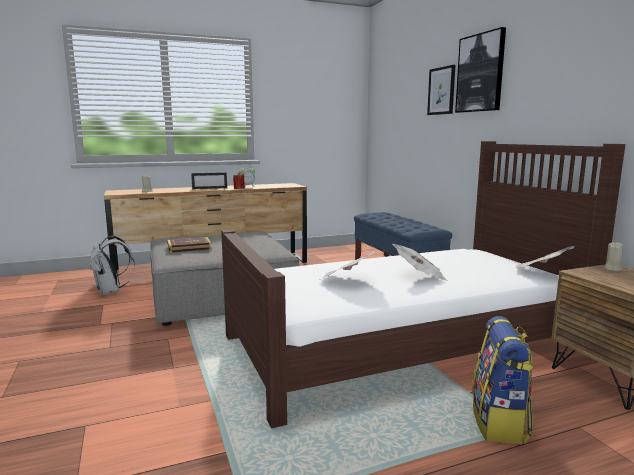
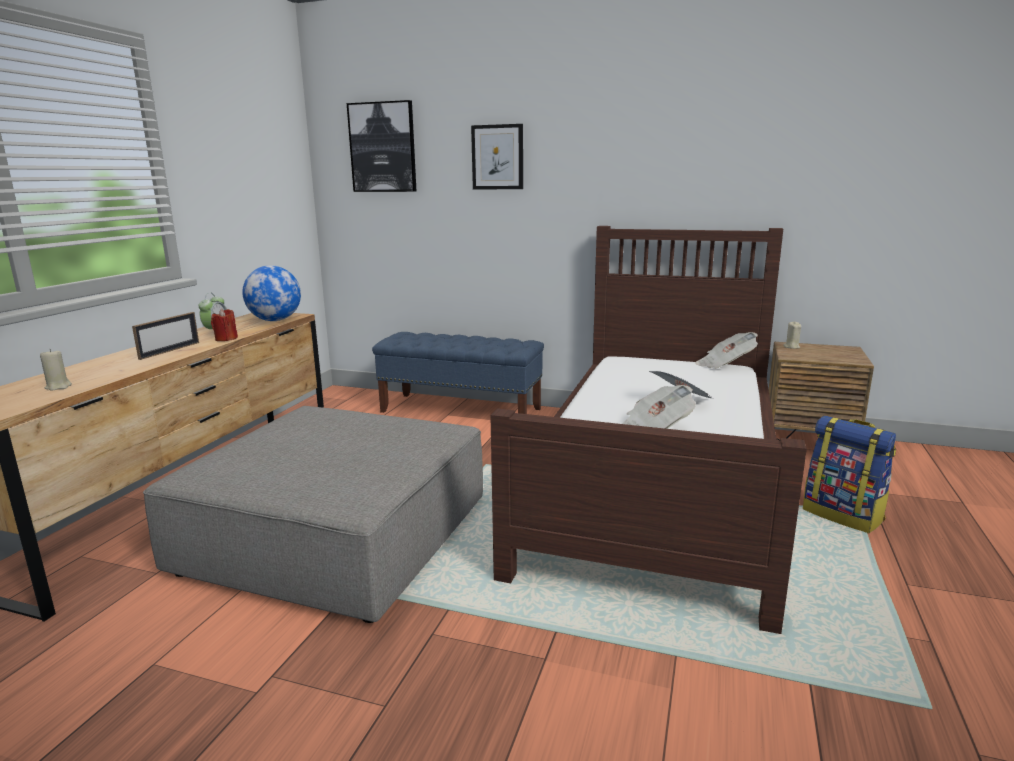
camera: 50 degrees left, 5 degrees up
(111, 291) = (96, 635): white backpack -> none
(189, 247) = (300, 471): book -> none
(281, 186) = (275, 320): none -> globe
(480, 73) = (572, 140): picture -> picture (383, 147)

